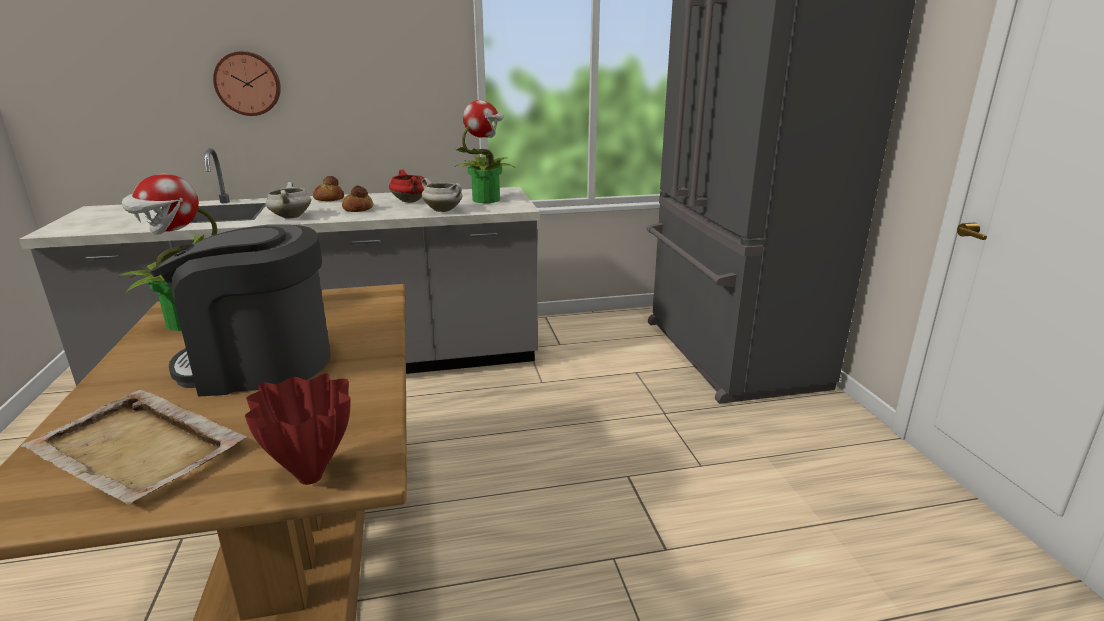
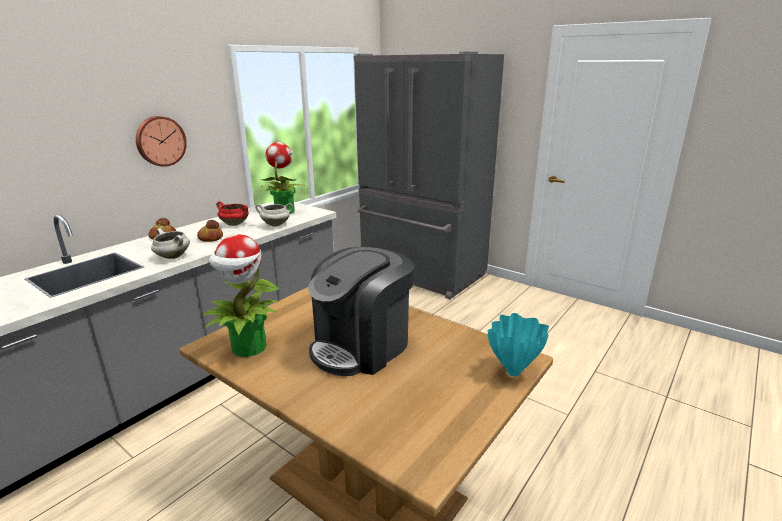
camera: 40 degrees left, 0 degrees up
(138, 450) = (412, 409): beige tray -> none
(248, 83) = (57, 149): wall clock -> wall clock (160, 141)
(311, 478) = (514, 372): red vase -> turquoise vase

